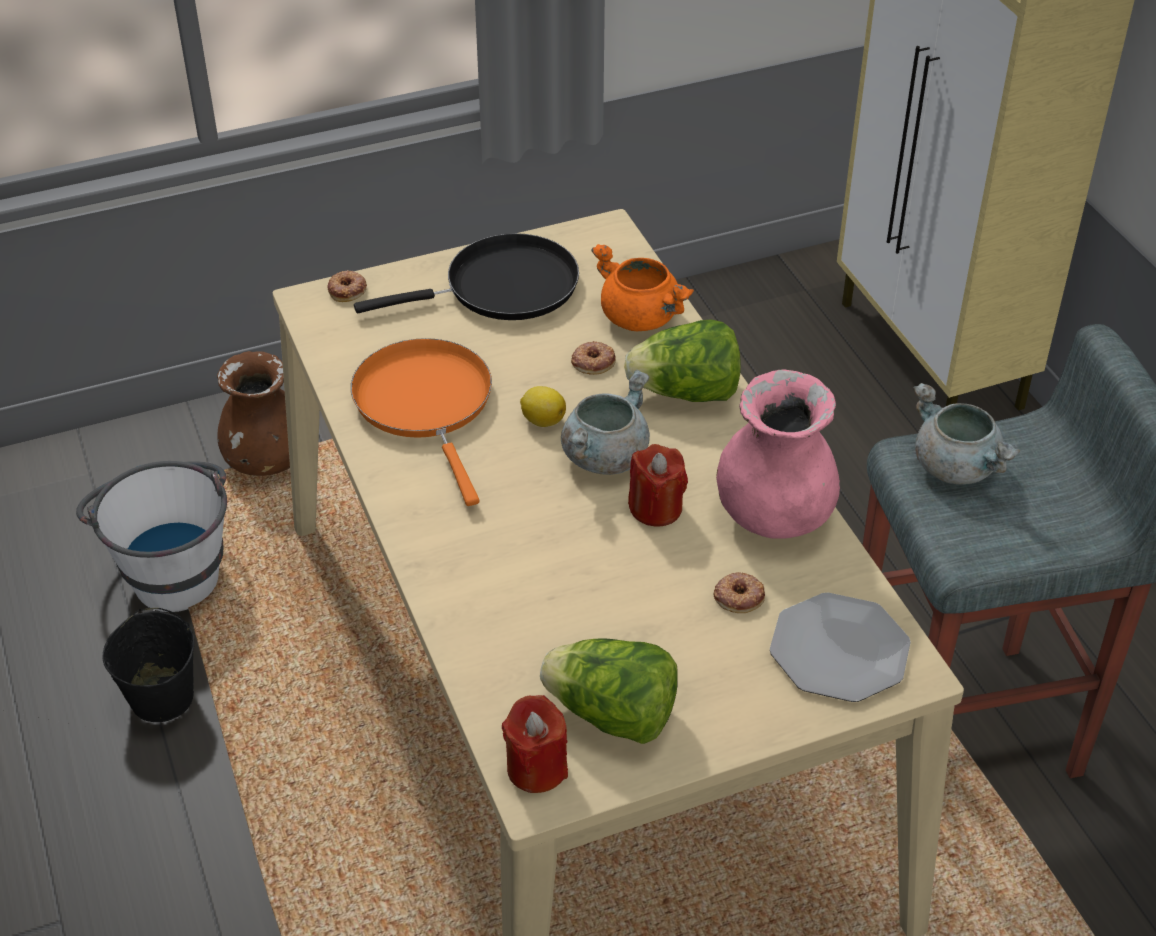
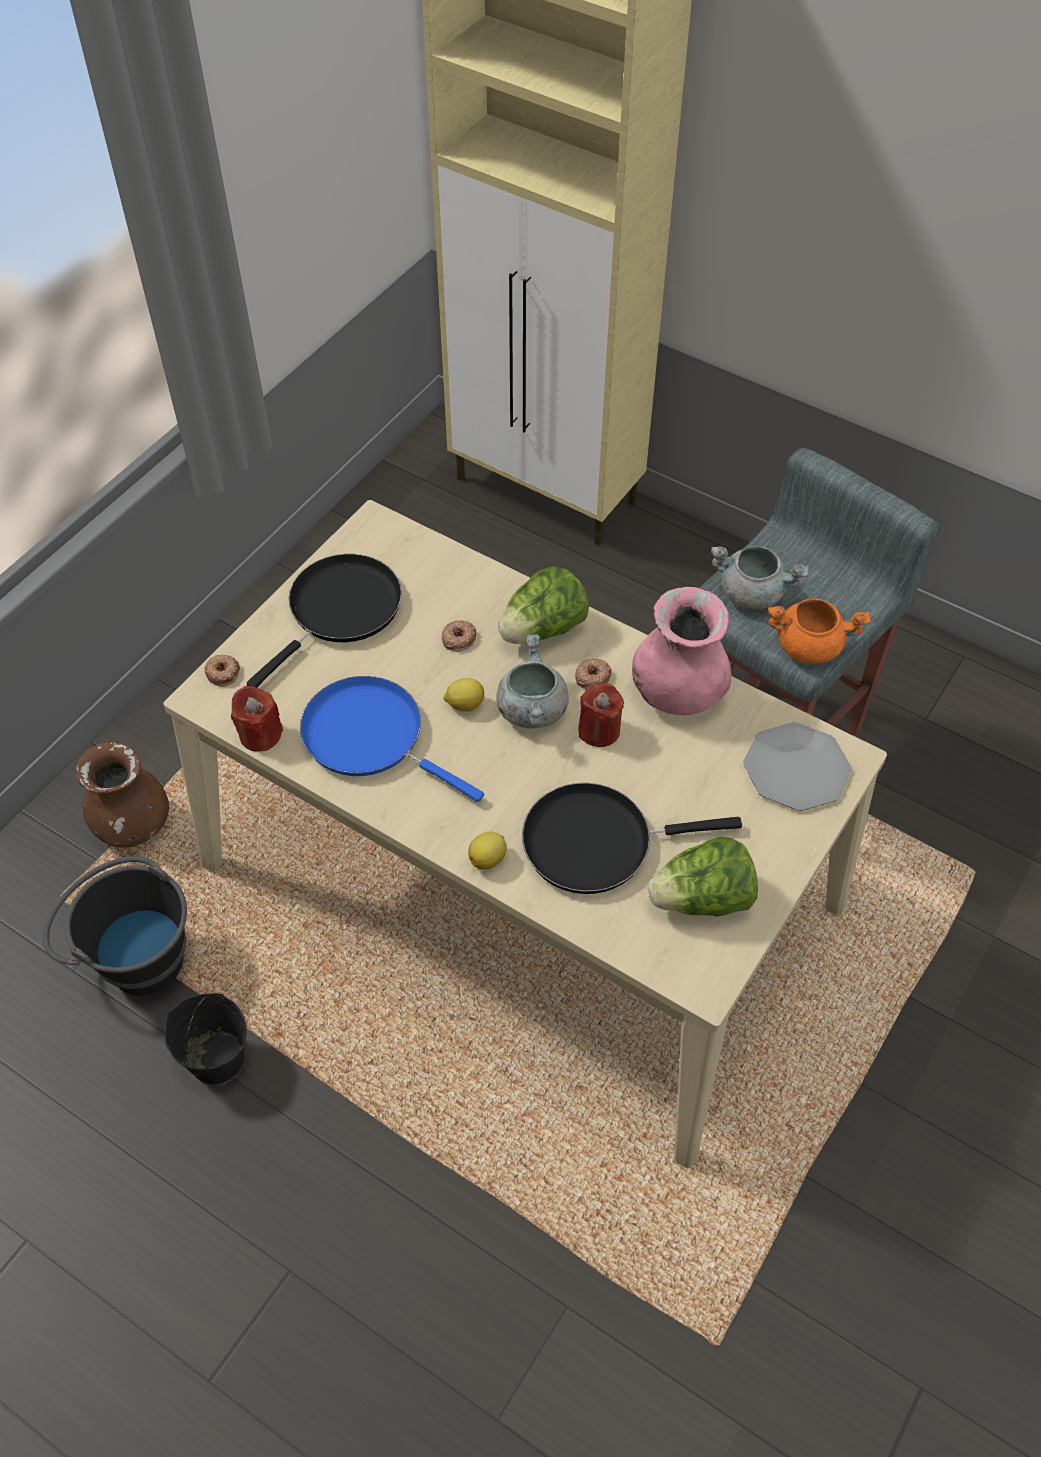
camera: 35 degrees left, 10 degrees up
(171, 568) = (133, 955): white bucket -> black bucket
(426, 404) = (370, 736): orange frying pan -> blue frying pan
(433, 563) = (488, 859): none -> lemon
(536, 768) = (689, 966): red candle -> red candle (260, 734)
(554, 605) = (596, 842): none -> black frying pan
(642, 318) = (462, 584): orange cooking pot -> orange cooking pot (809, 646)
(738, 596) = (705, 765): donut -> donut (592, 676)

